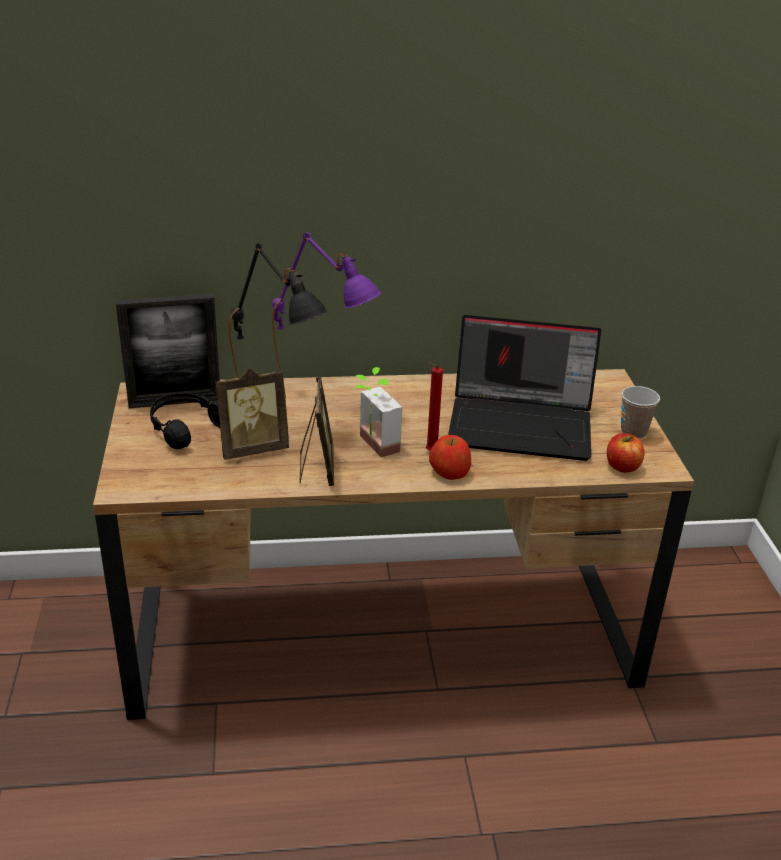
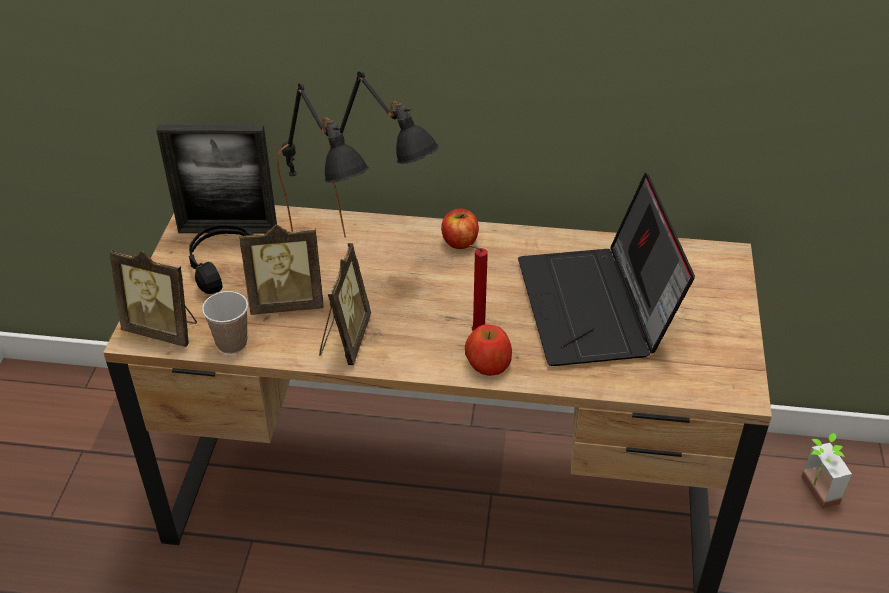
camera: 15 degrees right, 10 degrees up
(145, 481) = (163, 329): none -> picture frame
(325, 400) = (386, 247): purple table lamp -> black table lamp
(371, 446) = (415, 316): potted plant -> potted plant (812, 492)
(522, 424) = (597, 308): laptop -> laptop turned 60 degrees clockwise
(622, 466) = (692, 384): apple -> apple (459, 242)
(633, 432) = (725, 337): cup -> cup (232, 343)

